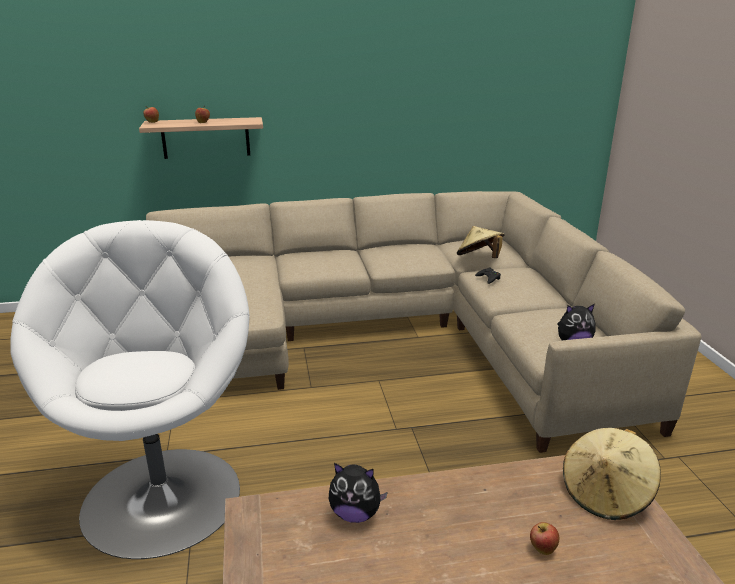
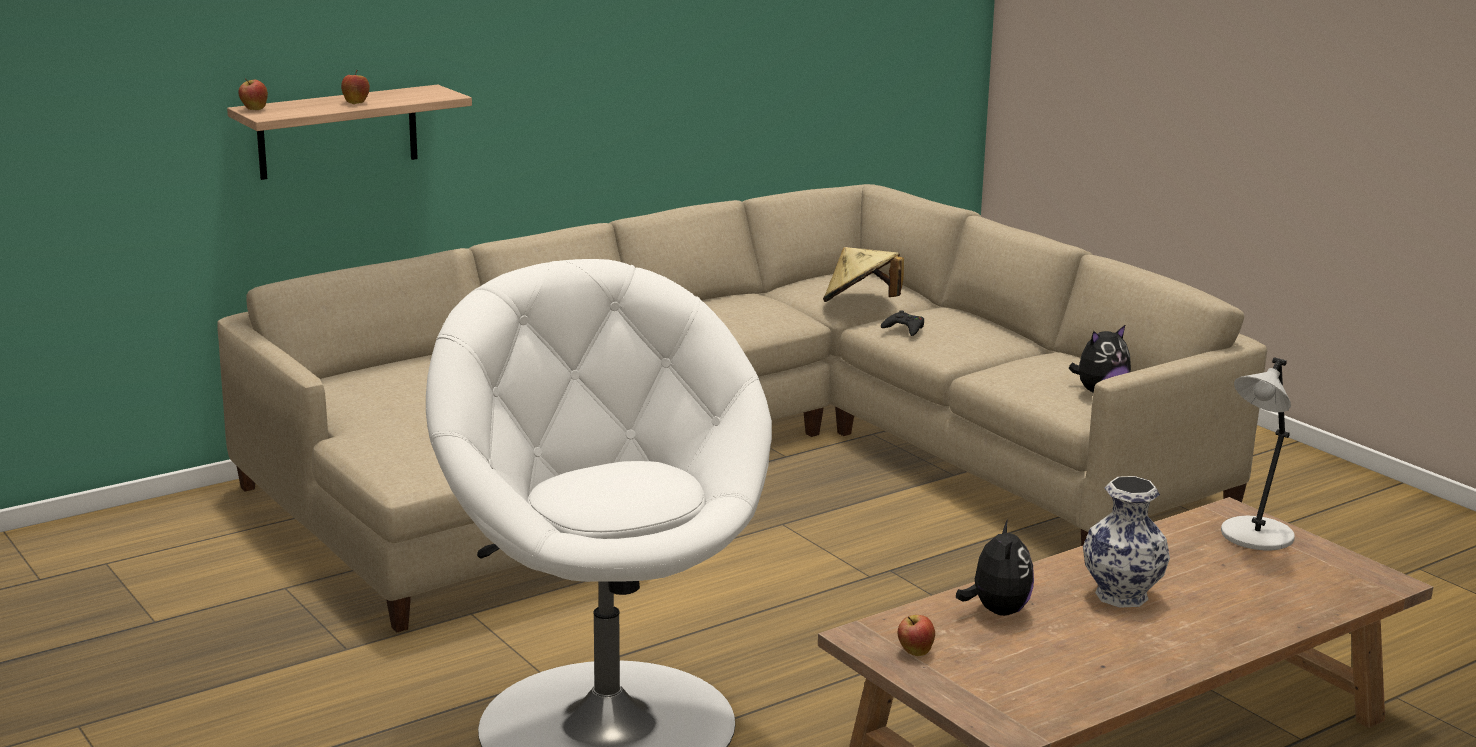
camera: 25 degrees left, 5 degrees down
(355, 514) = (996, 611): plush toy -> plush toy turned 75 degrees counterclockwise
(458, 526) = (1123, 596): none -> vase
(542, 549) = (1229, 594): apple -> apple (915, 652)
(606, 494) = (1255, 537): beige hat -> grey table lamp

